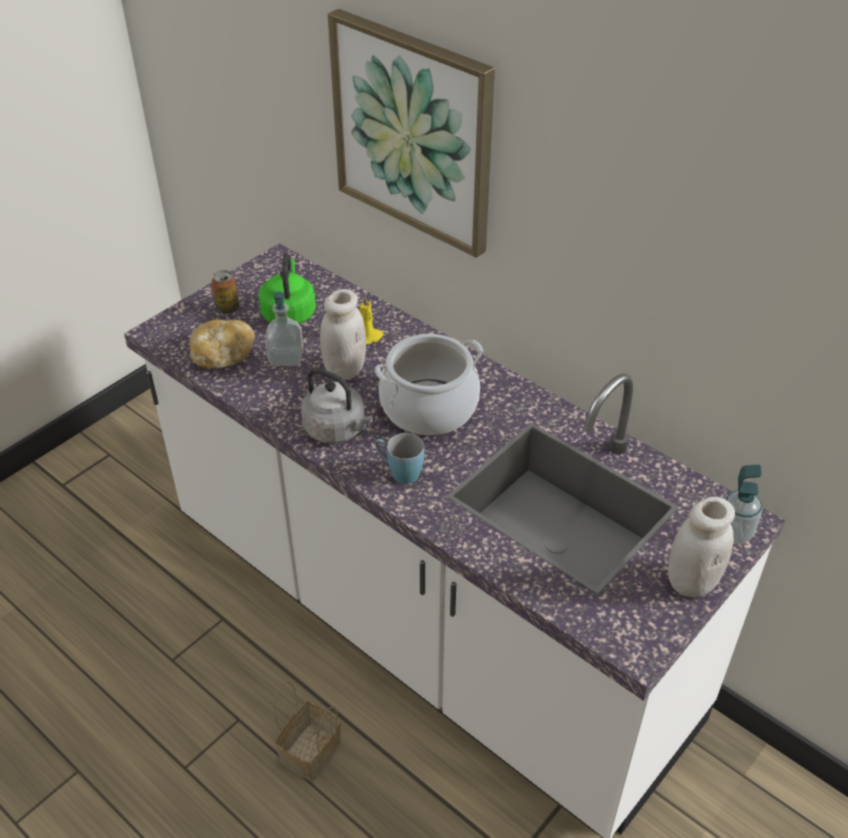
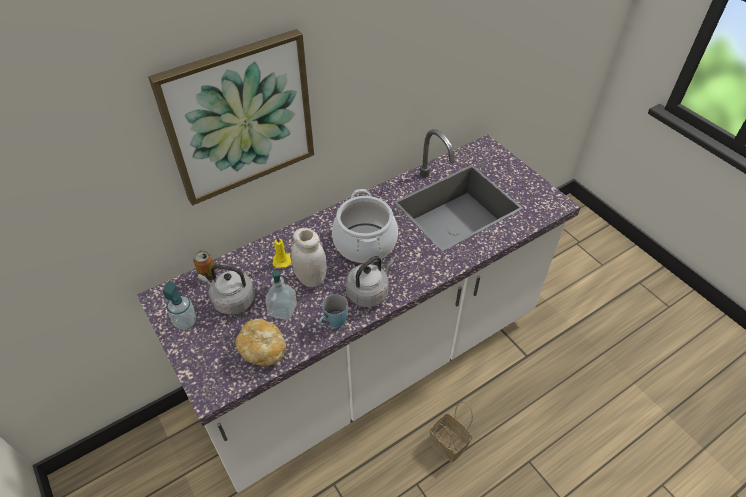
camera: 75 degrees left, 5 degrees up
(227, 308) = (205, 339): can -> can (208, 275)
(289, 313) = (231, 300): green kettle -> grey kettle
(399, 471) = (416, 268): blue mug -> blue mug (332, 323)
(691, 582) = (521, 174): white jar -> none
(734, 533) = (493, 152): soap dispenser -> soap dispenser (185, 321)

